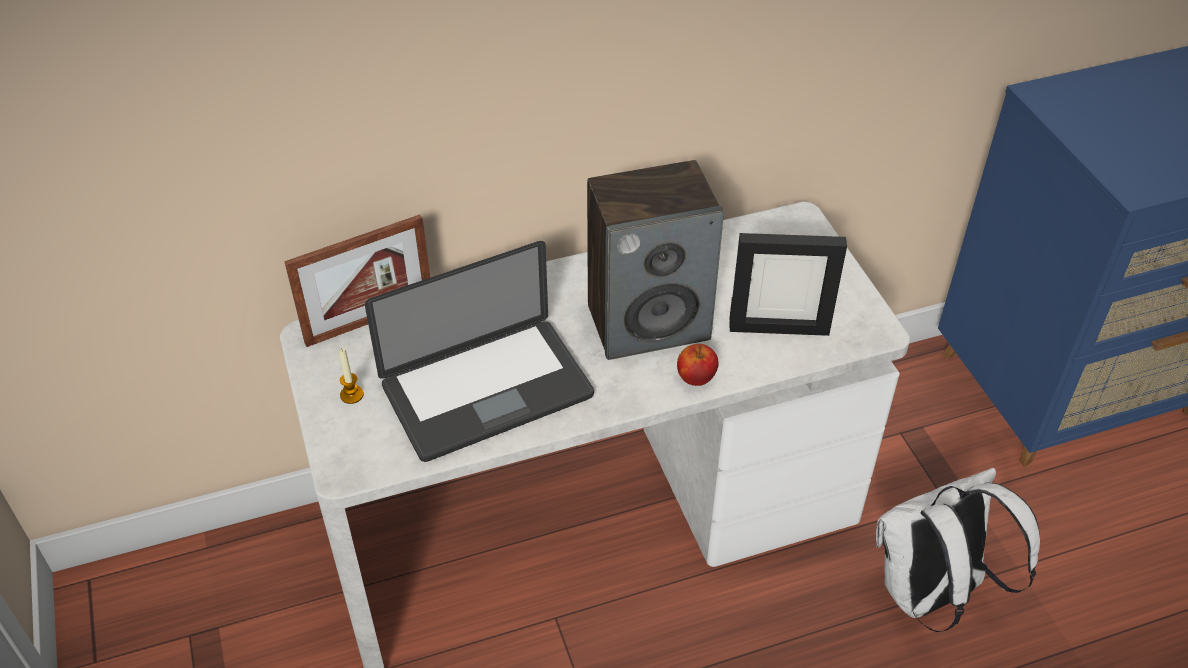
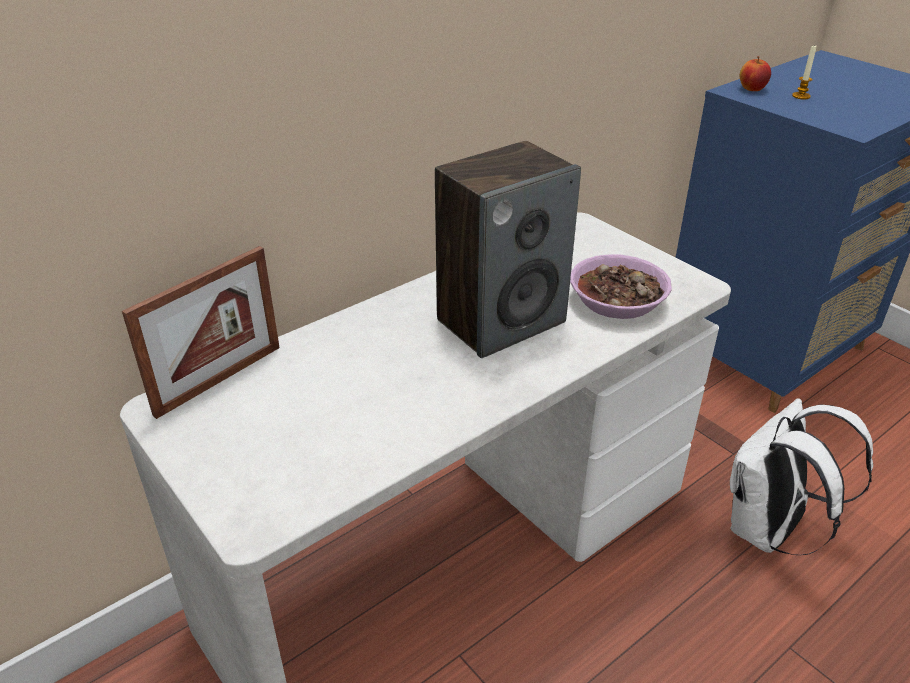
camera: 20 degrees left, 10 degrees down
(352, 395) = (227, 451): candle -> candle (801, 96)
(487, 391) = (376, 412): laptop -> none
(696, 378) = (572, 354): apple -> apple (751, 89)
(779, 327) = (618, 300): picture frame -> bowl

